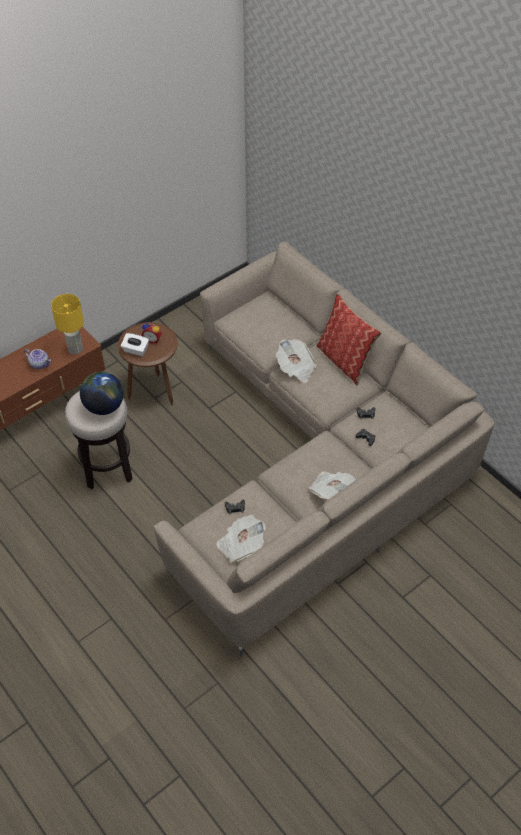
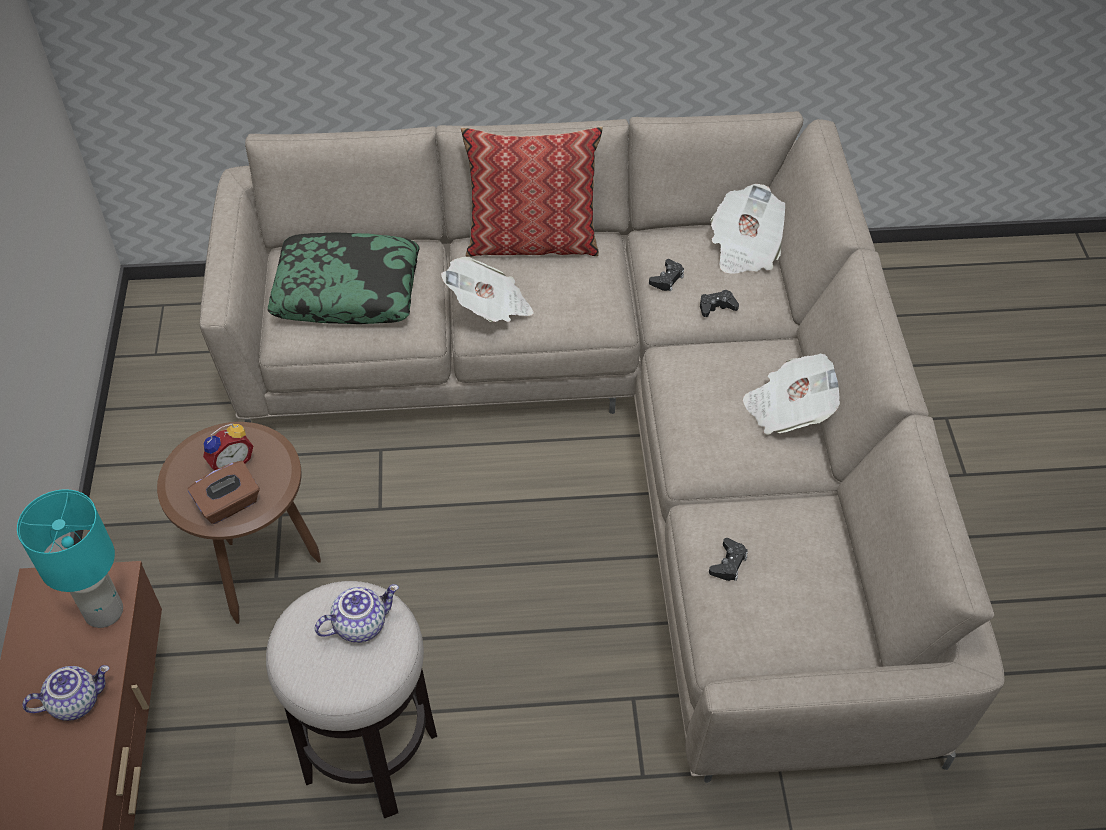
camera: 55 degrees left, 0 degrees up
(75, 349) = (105, 611): yellow table lamp -> turquoise table lamp
(104, 406) = (360, 623): globe -> teapot
(135, 350) = (229, 504): white tissue box -> brown tissue box
(241, 545) = (818, 601): newspaper -> newspaper (746, 248)
(265, 323) = (347, 290): none -> pillow

